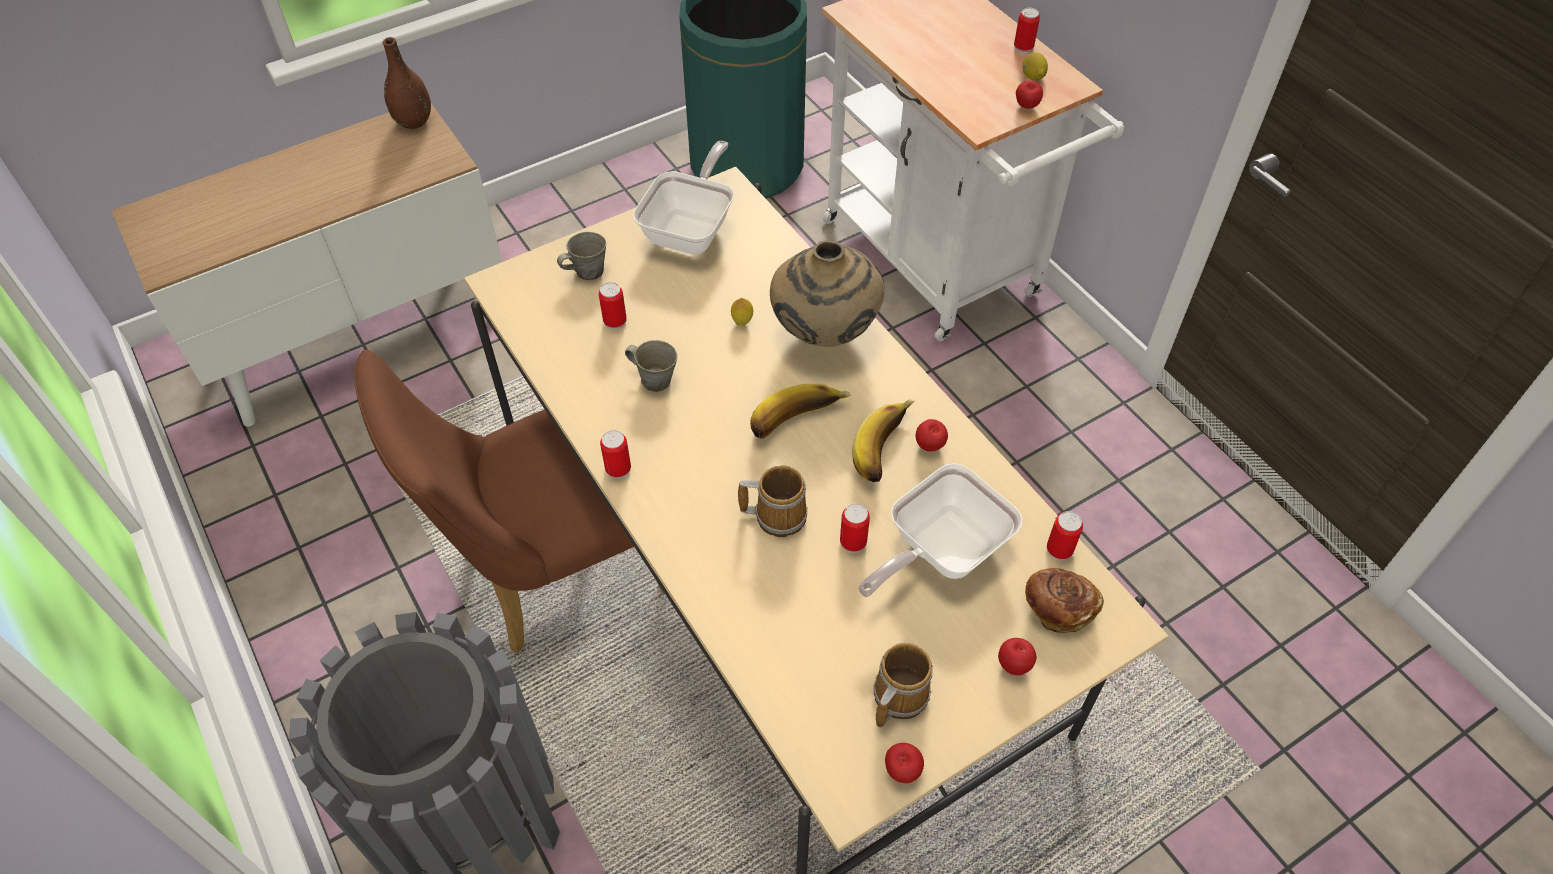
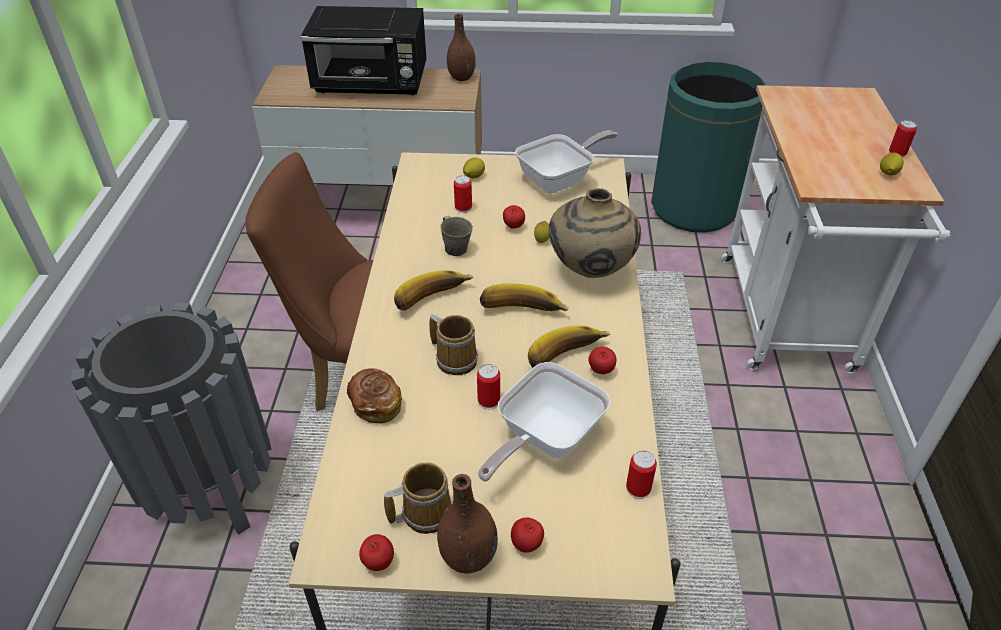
camera: 35 degrees right, 10 degrees down
(296, 183) = (372, 84): none -> black microwave
(587, 272) = (473, 176): grey mug -> lemon
(618, 469) = (384, 285): can -> none
(692, 460) = (433, 301): none -> banana
(939, 552) = (543, 439): frying pan -> frying pan turned 45 degrees counterclockwise
(975, 711) = (468, 557): none -> brown vase
(1026, 107) = (864, 189): apple -> apple (513, 227)
(1057, 608) = (599, 527): bread -> bread (376, 404)

